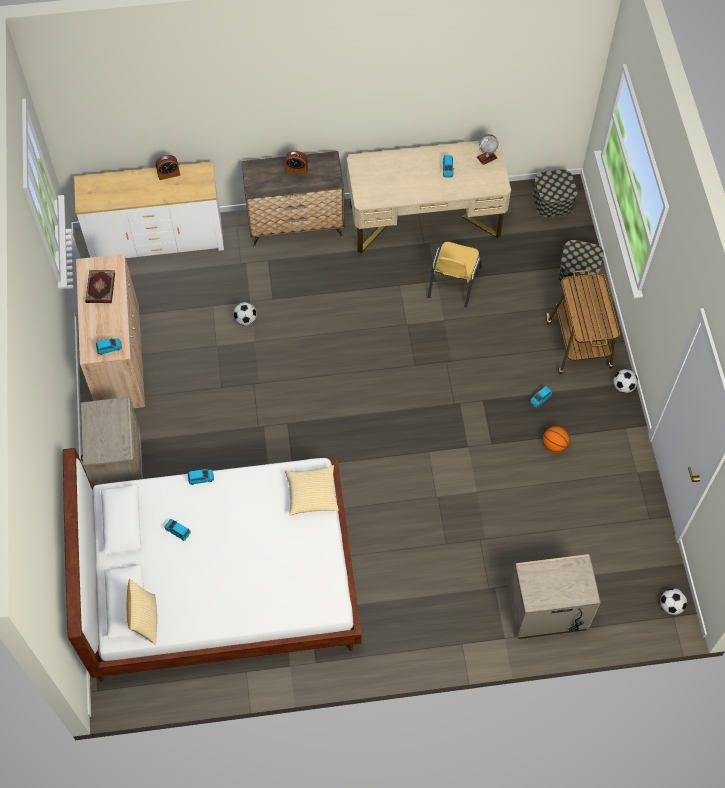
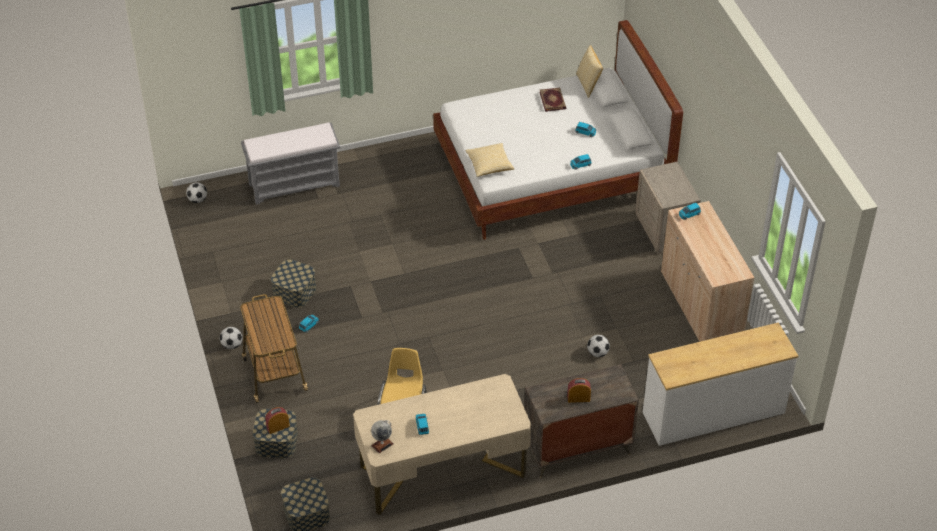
camera: 170 degrees right, 15 degrees down
(99, 287) = (720, 257): book -> book (553, 100)
(168, 174) = (705, 369): alarm clock -> alarm clock (278, 427)
(547, 612) = (295, 184): beige nightstand -> grey bench
(554, 445) = (294, 292): basketball -> storage box

